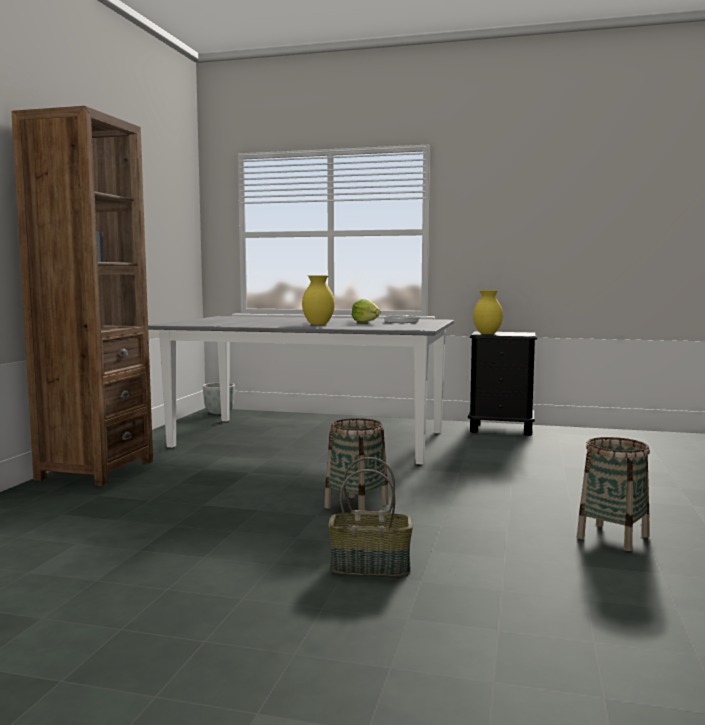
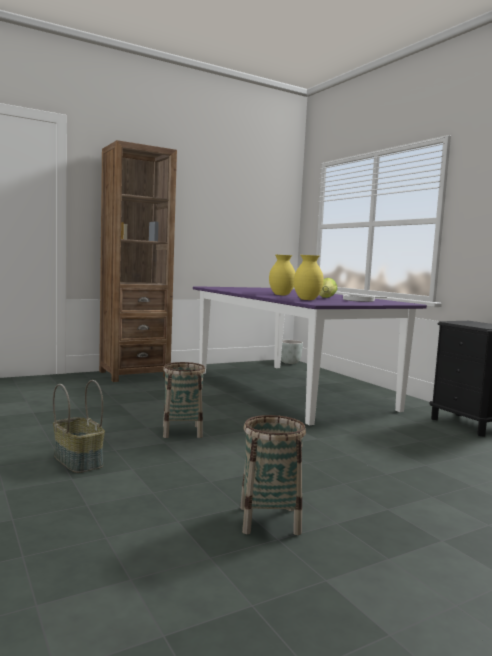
camera: 45 degrees right, 0 degrees up
(311, 439) = (290, 390): grey dining table -> purple dining table
(488, 334) = (458, 322): yellow vase -> yellow vase (307, 299)

